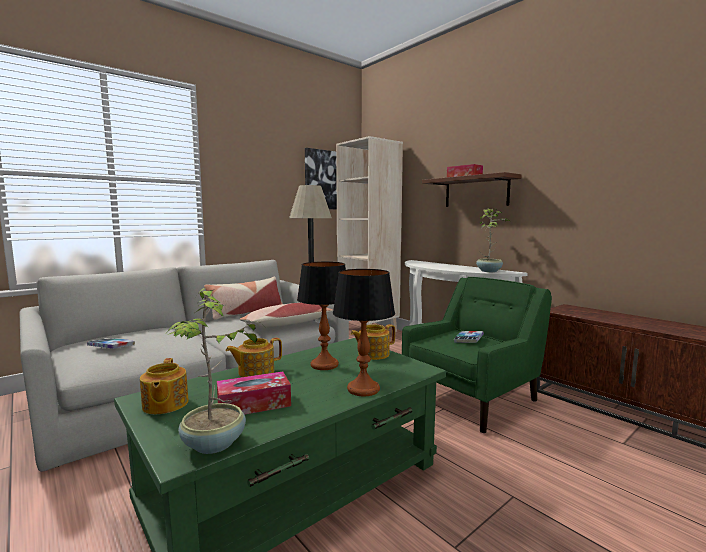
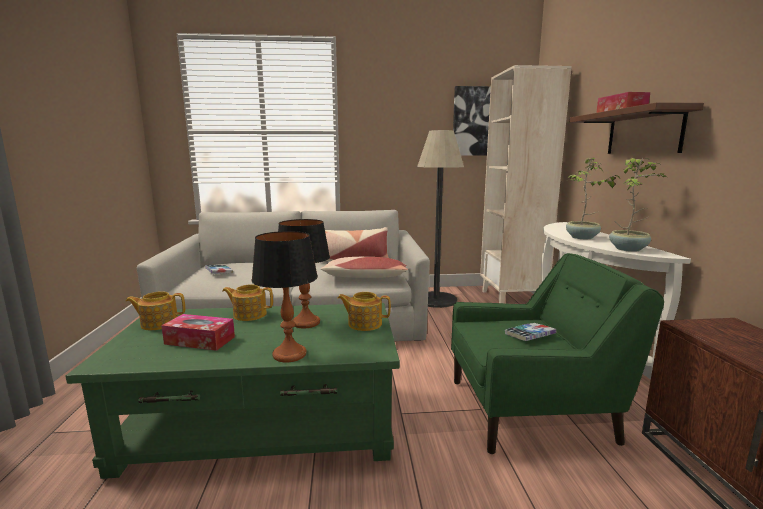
camera: 35 degrees right, 5 degrees up
(164, 405) = (159, 323): teapot -> teapot turned 60 degrees clockwise
(214, 444) = (128, 361): potted plant -> potted plant (582, 238)

